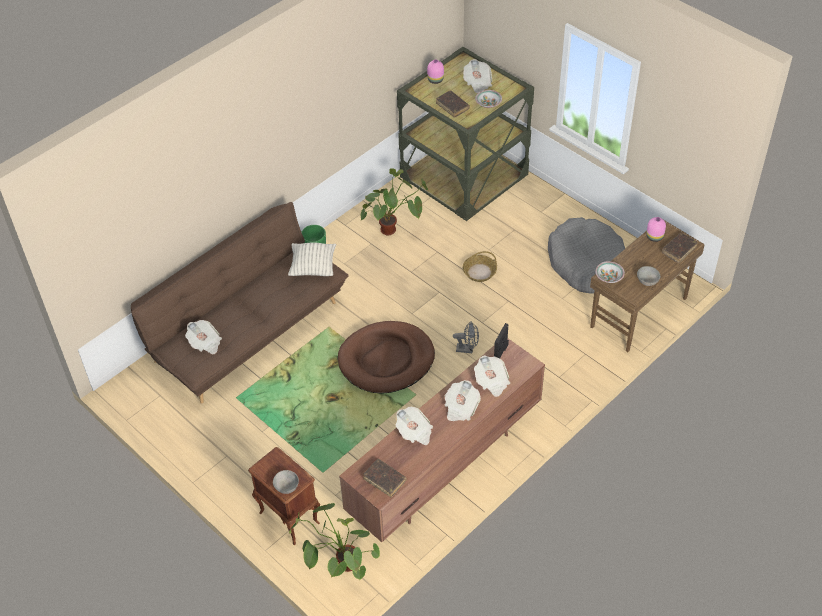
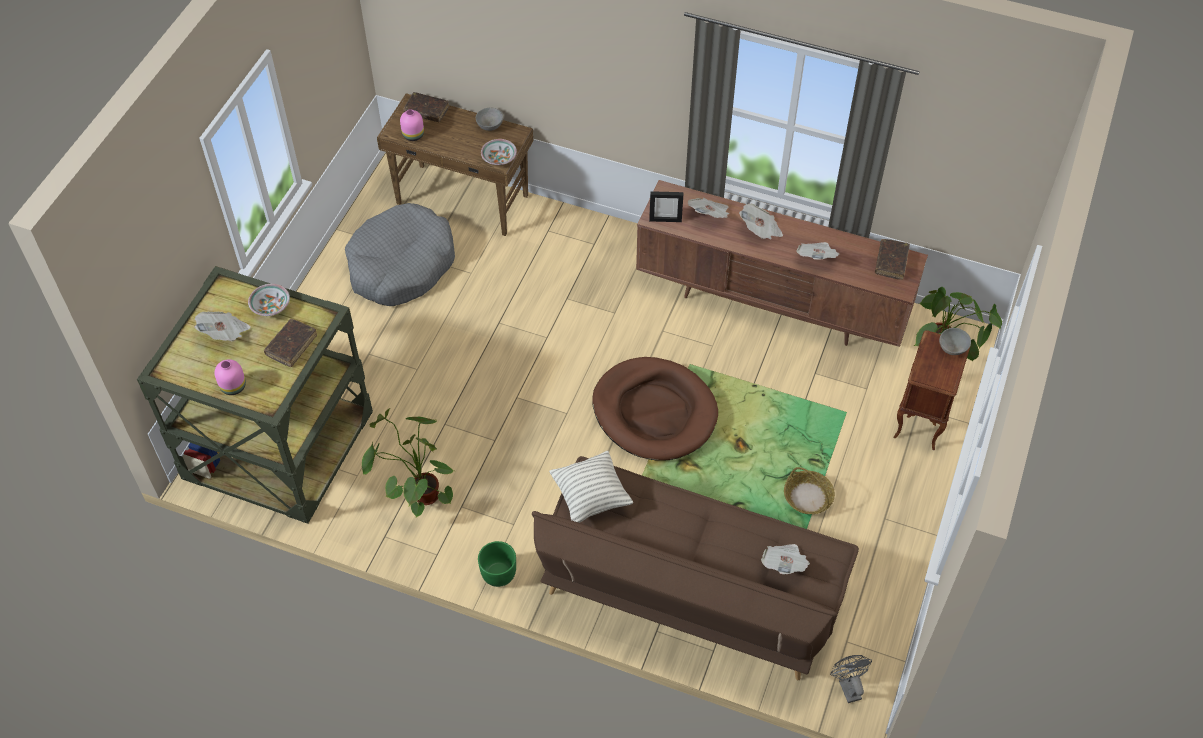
camera: 115 degrees left, 5 degrees up
(467, 349) = (596, 338): grey fan -> grey fan (847, 686)
(479, 272) = (462, 366): basket -> basket (807, 497)

